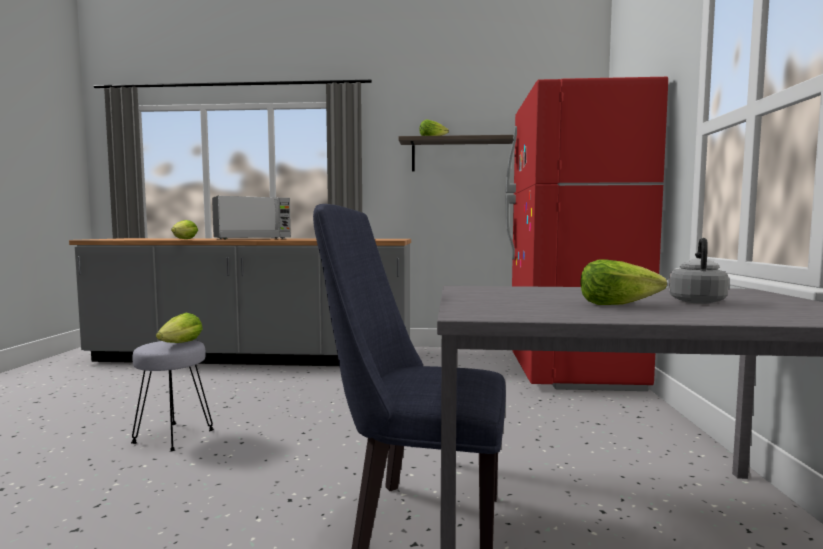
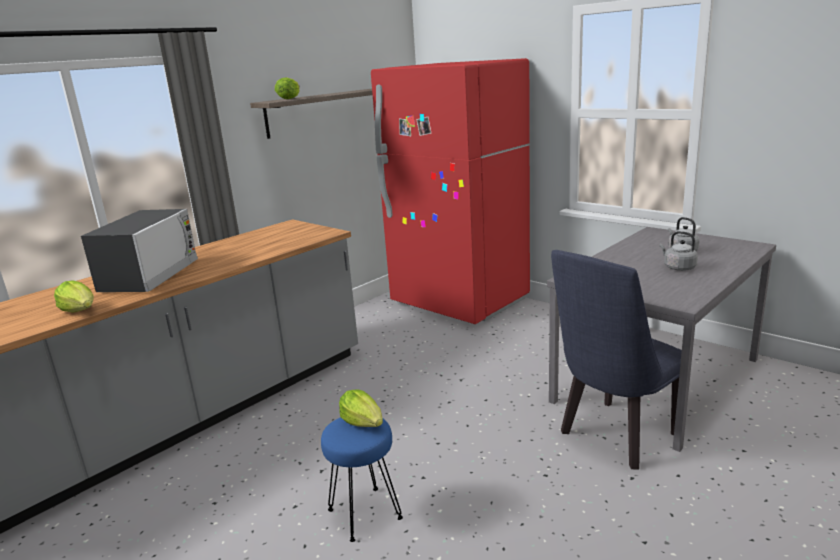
camera: 50 degrees left, 15 degrees up
(174, 437) = (366, 513): grey stool -> blue stool
(617, 304) = (677, 267): lettuce -> grey kettle

